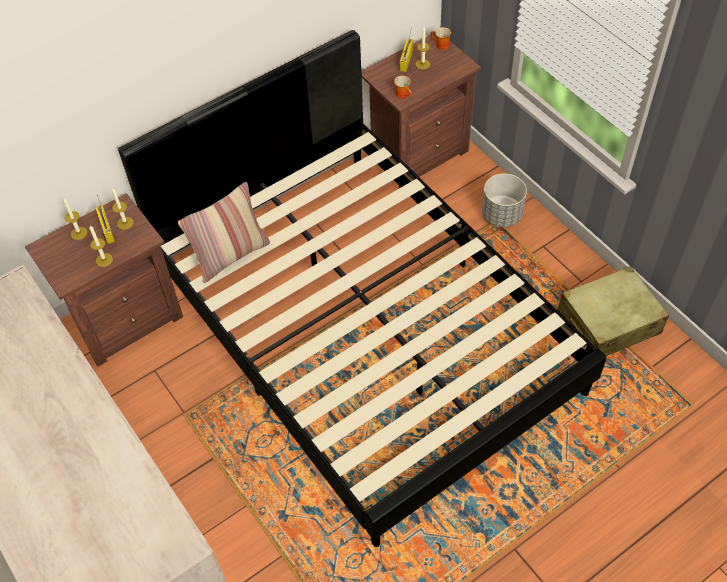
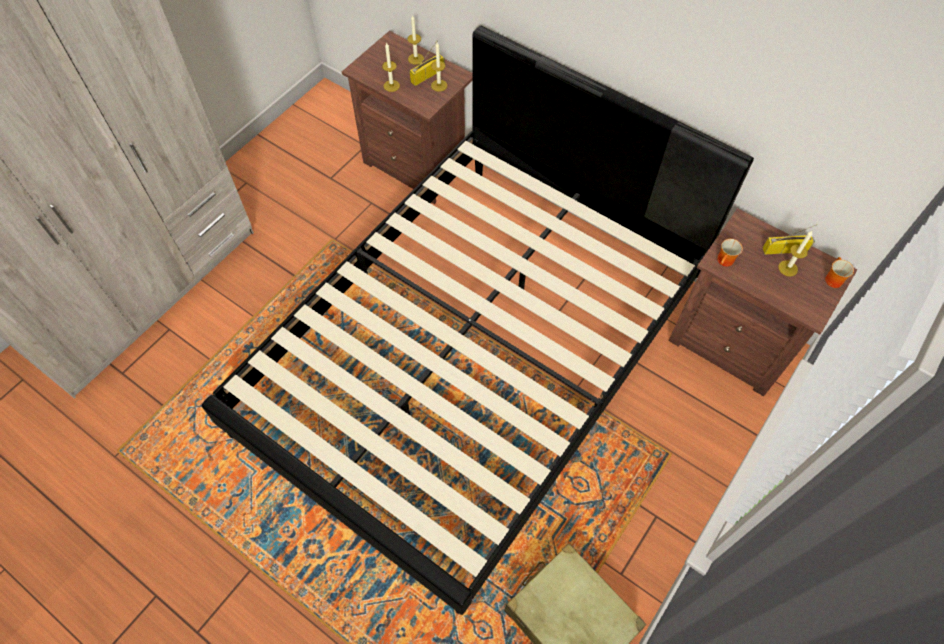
camera: 70 degrees right, 5 degrees up
(231, 255) = (474, 196): pillow -> none
(502, 215) = (682, 457): grey planter -> none

